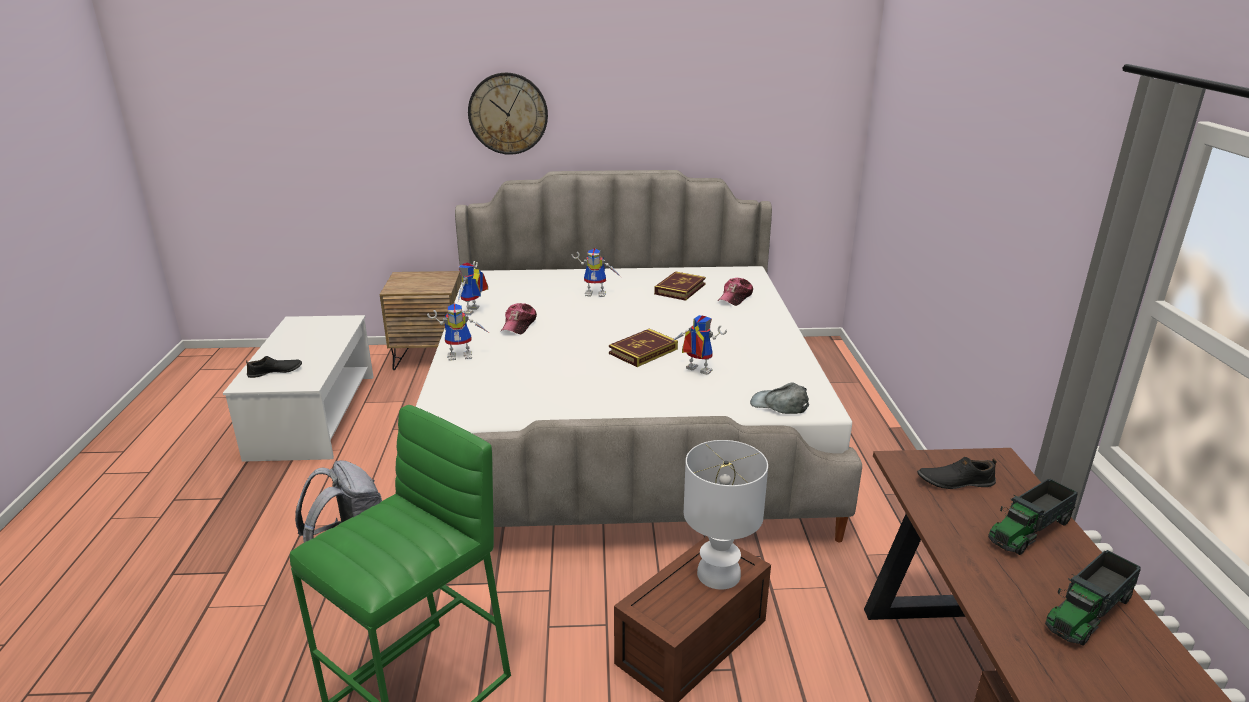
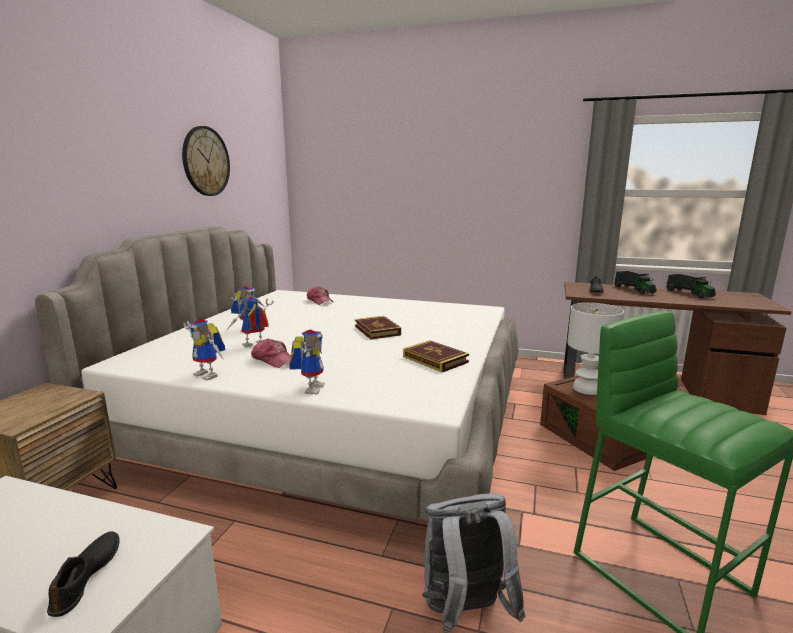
camera: 70 degrees left, 10 degrees down
(508, 113) = (73, 178): wall clock -> wall clock (206, 161)
(680, 289) = (283, 309): book -> book (435, 359)
(695, 371) = (421, 323): toy robot -> toy robot (253, 345)
(779, 405) = (479, 314): grey cap -> none

